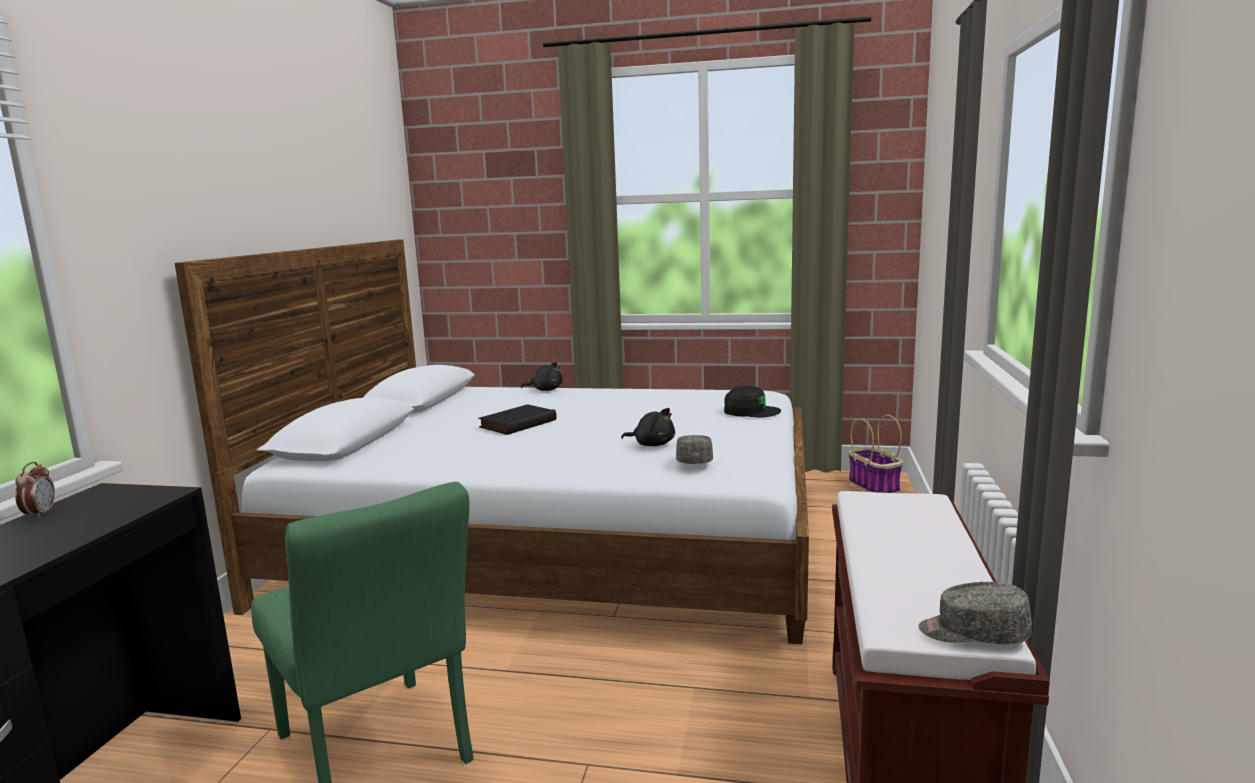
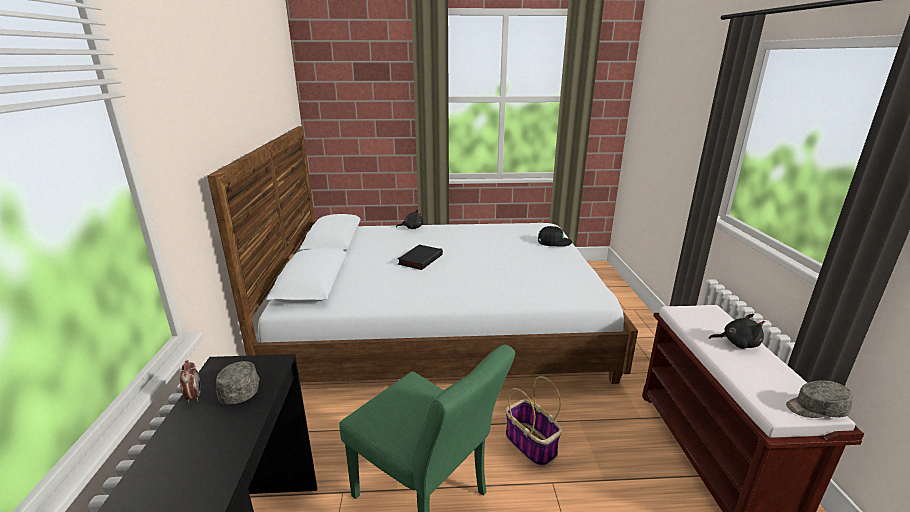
camera: 15 degrees left, 10 degrees up
(652, 444) = (521, 273): black plush toy -> black plush toy (737, 343)
(694, 460) = (557, 285): grey cap -> grey cap (241, 389)
(874, 487) = (596, 272): basket -> basket (531, 445)

